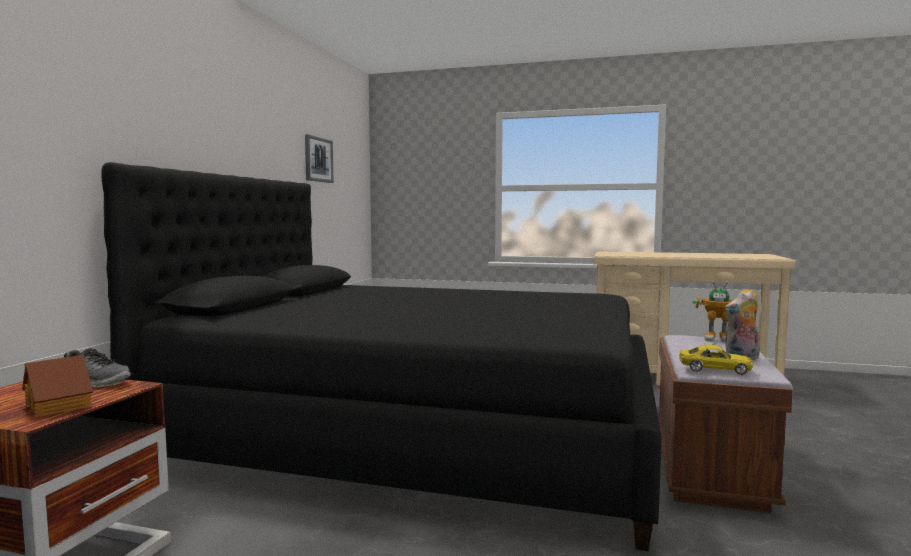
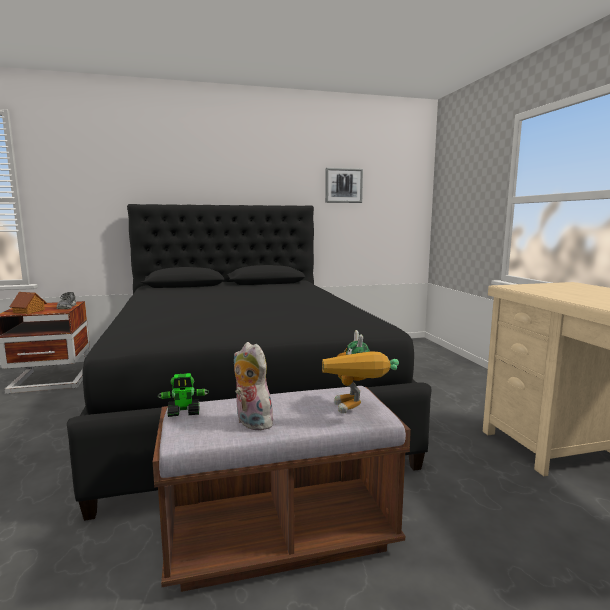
camera: 60 degrees right, 5 degrees up
(715, 369) = (184, 413): yellow toy car -> toy robot

